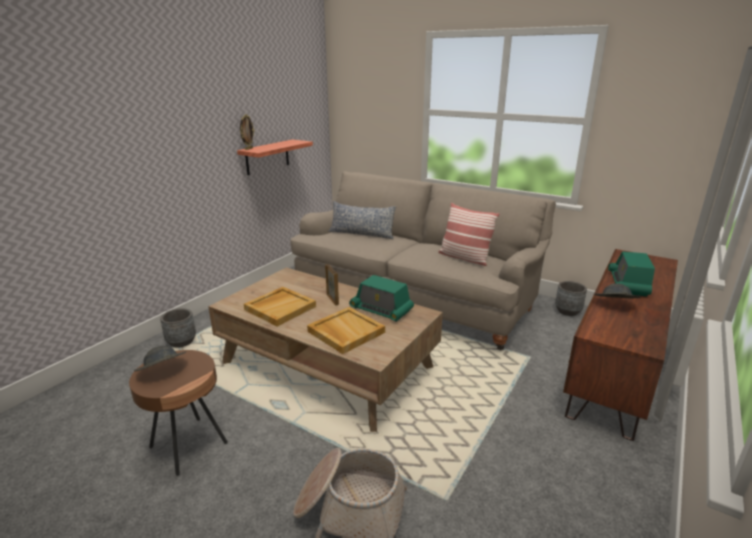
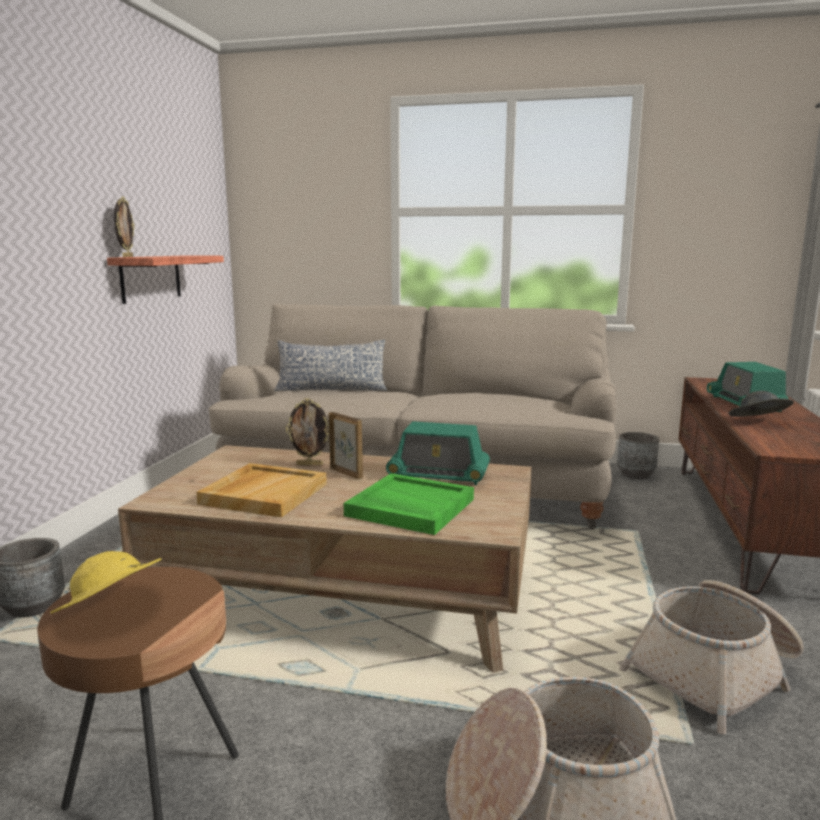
camera: 20 degrees left, 10 degrees down
(162, 371) = (110, 609): grey hat -> yellow hat
(318, 290) = (310, 464): none -> picture frame
(345, 332) = (409, 507): beige tray -> green tray
(464, 258) = (513, 399): pillow -> none
(496, 464) = (715, 673): none -> basket

